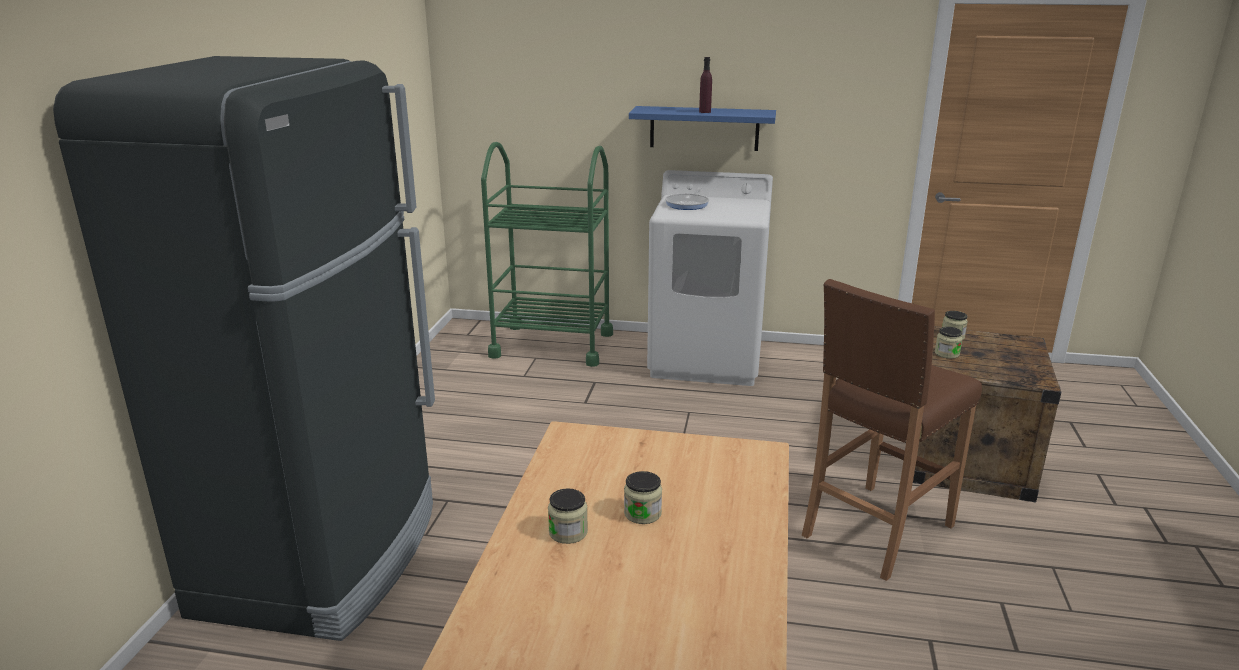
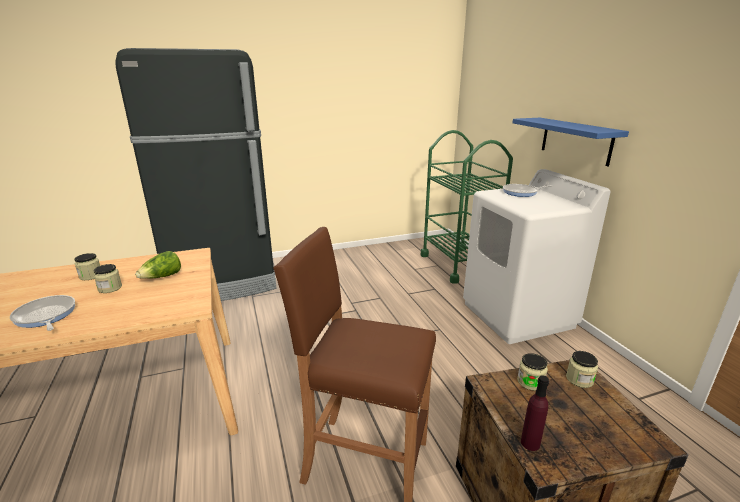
camera: 60 degrees right, 0 degrees up
(640, 468) = (162, 277): none -> lettuce
(705, 112) = (562, 124): purple bottle -> purple bottle (530, 443)
(705, 571) = (45, 316): none -> frying pan

